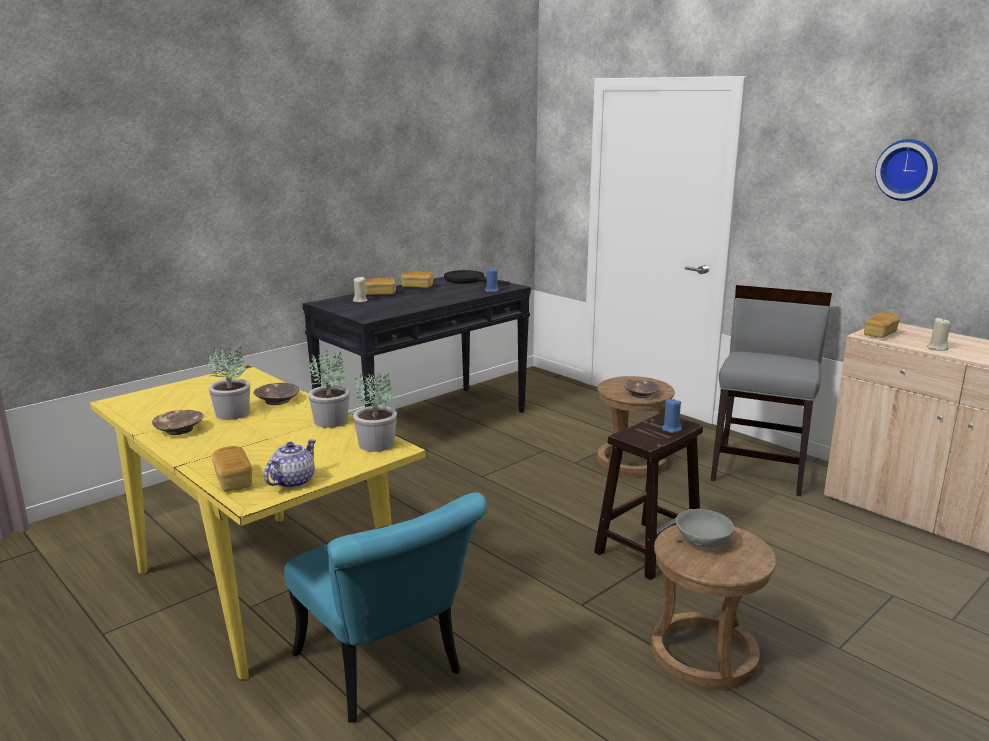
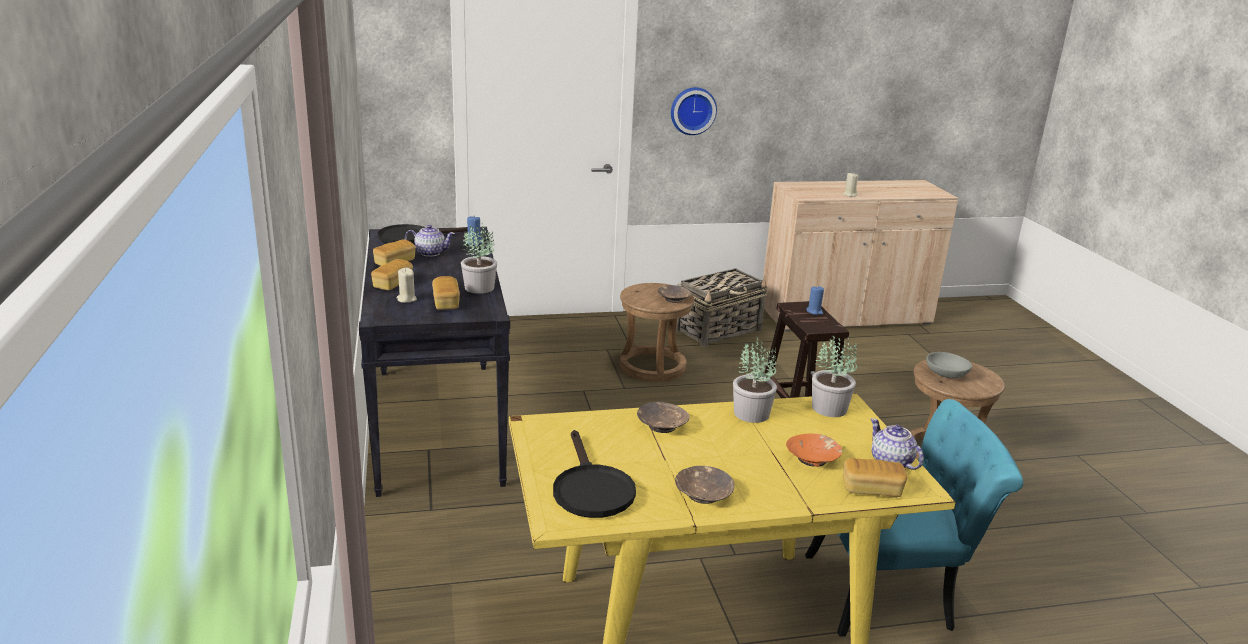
camera: 60 degrees left, 5 degrees up
(164, 401) = (590, 489): none -> black frying pan
(233, 413) = (679, 456): potted plant -> potted plant (479, 287)
(270, 452) = (812, 458): none -> orange bowl
(450, 288) = (430, 253): none -> teapot
(760, 469) = (718, 330): grey chair -> basket
(880, 334) = (806, 194): bread -> bread (446, 303)
(908, 170) = (784, 61): wall clock -> wall clock (692, 110)

